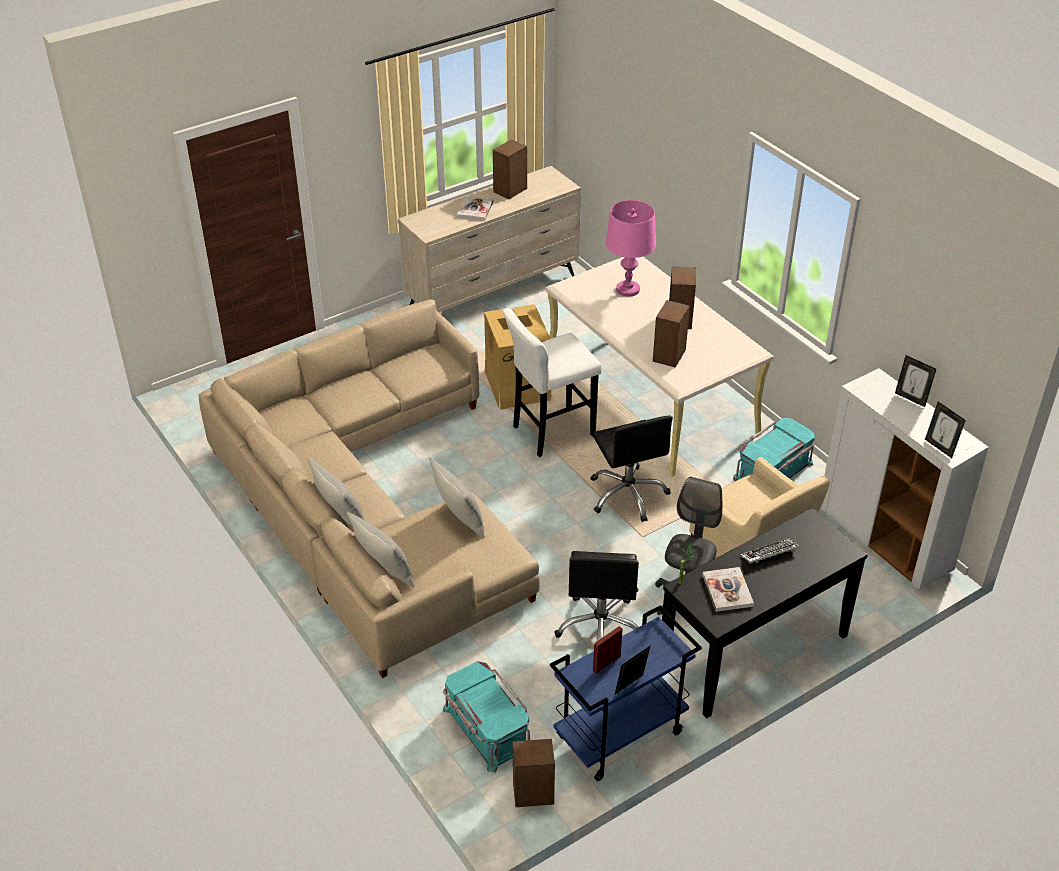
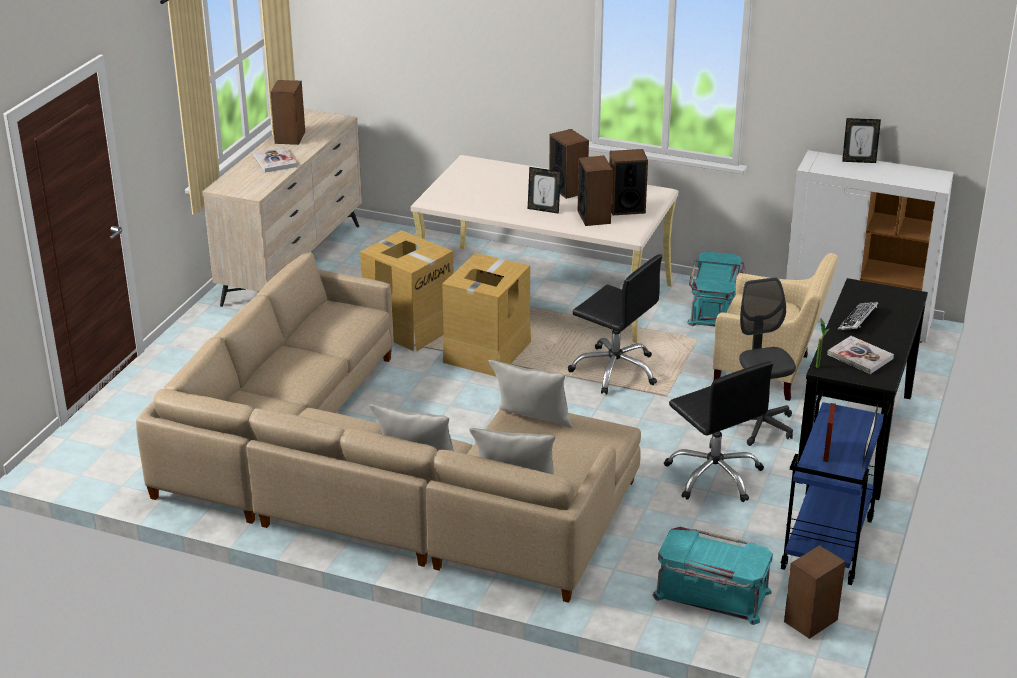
camera: 35 degrees left, 10 degrees down
(550, 432) = (486, 351): white stool -> cardboard box
(627, 289) = (492, 183): pink table lamp -> none
(705, 357) = (626, 208): none -> speaker
(940, 447) = (922, 183): picture frame -> picture frame (543, 210)

